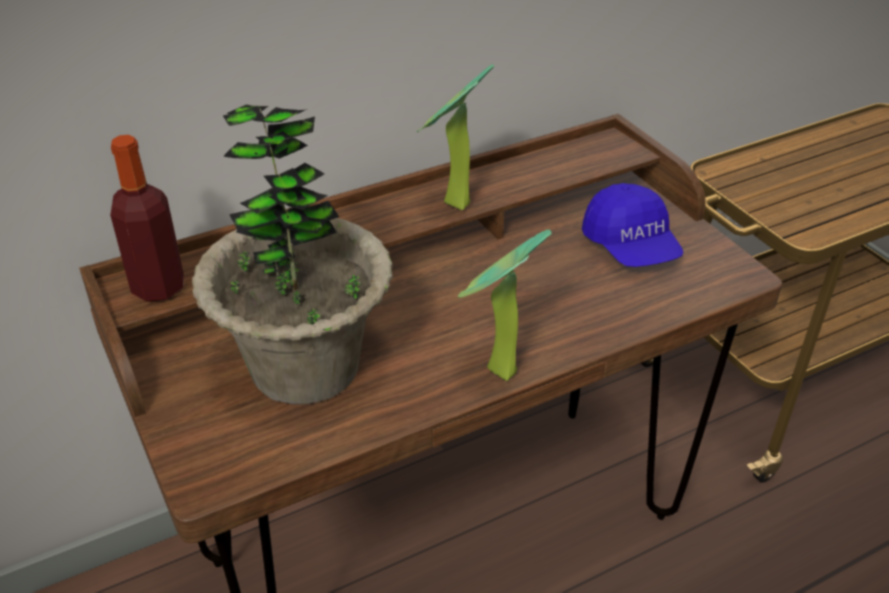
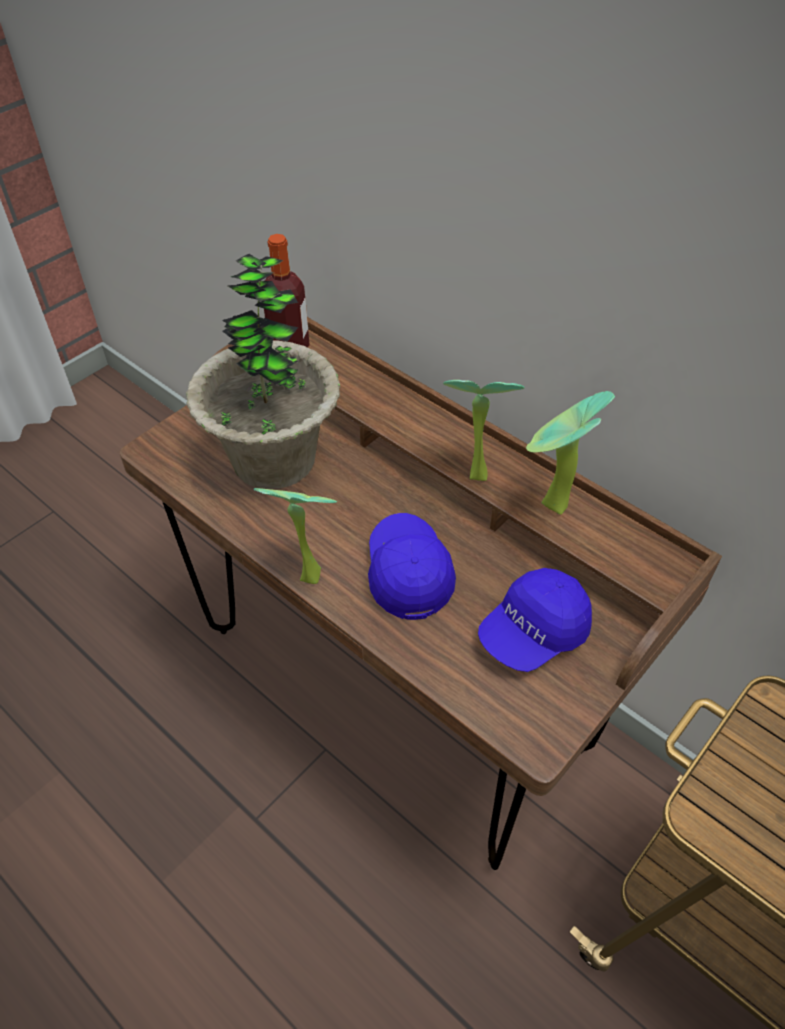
camera: 70 degrees right, 10 degrees up
(522, 178) = (549, 508): none -> potted plant
(531, 303) = (408, 574): none -> blue cap

